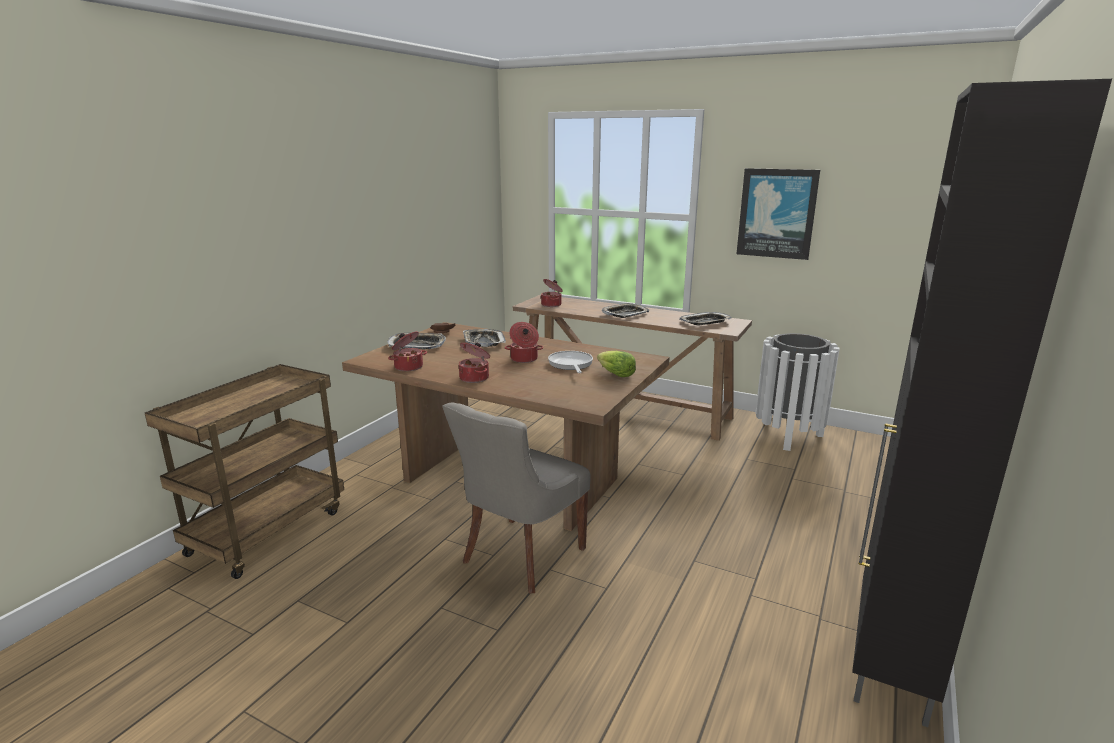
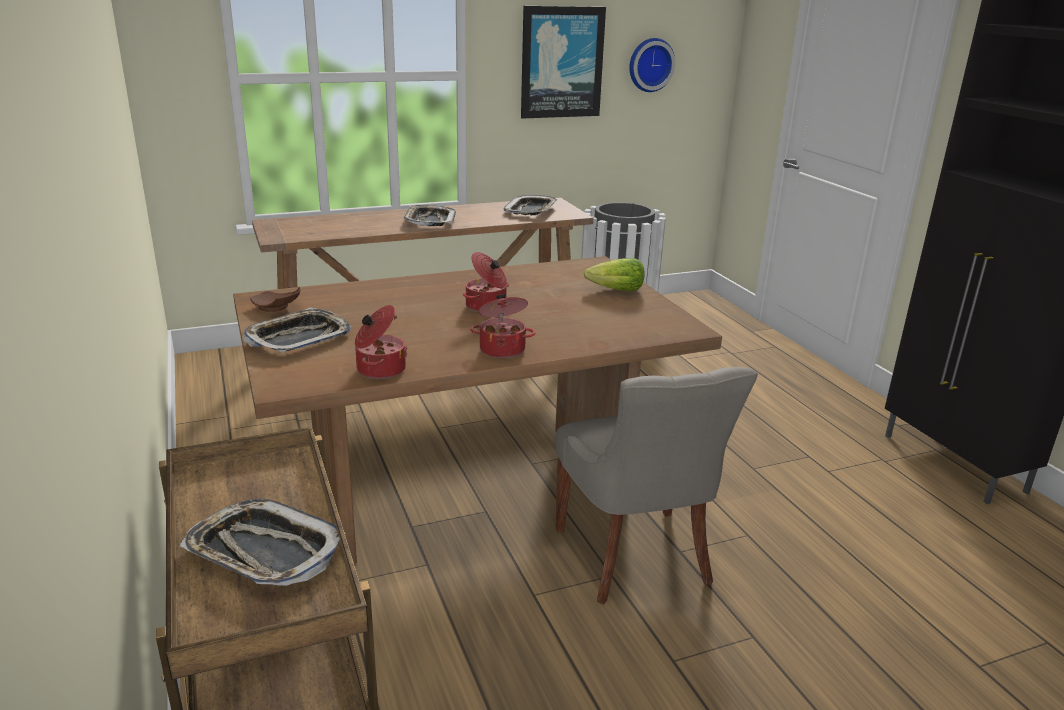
camera: 50 degrees left, 5 degrees up
(483, 342) = (376, 302): tray -> tray (264, 551)
(552, 305) = (311, 230): cooking pot -> none
(570, 364) = (549, 295): frying pan -> none
(866, 220) = (650, 64): none -> wall clock

